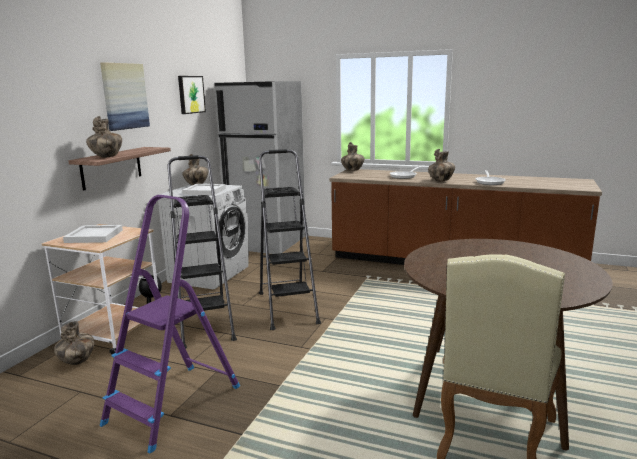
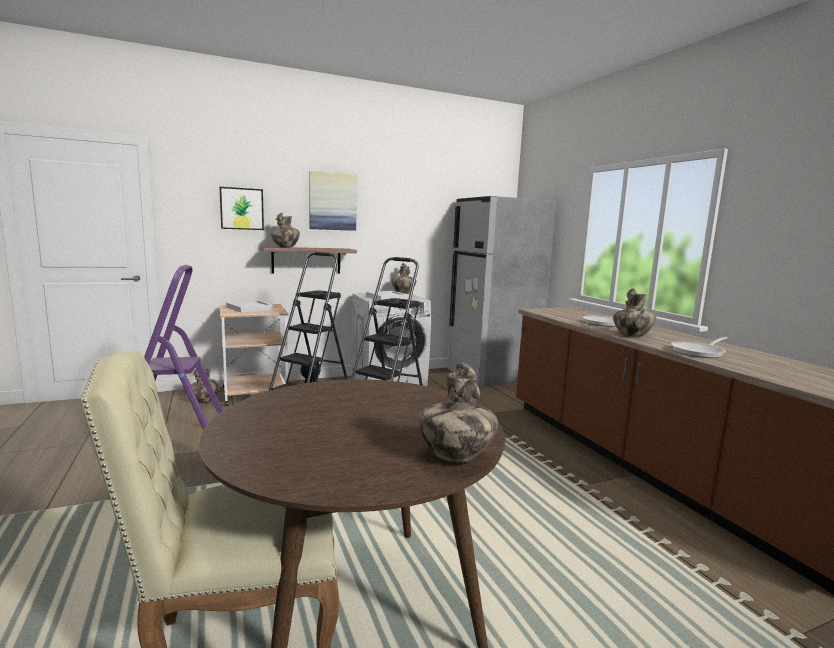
camera: 45 degrees right, 5 degrees down
(190, 94) = (421, 208): picture -> picture (242, 209)
(352, 170) = (570, 309): vase -> vase (455, 456)

